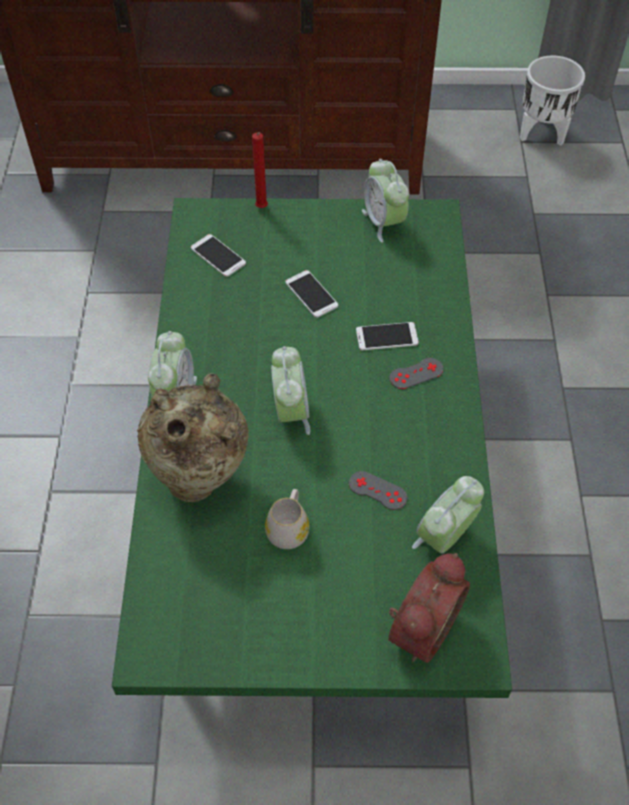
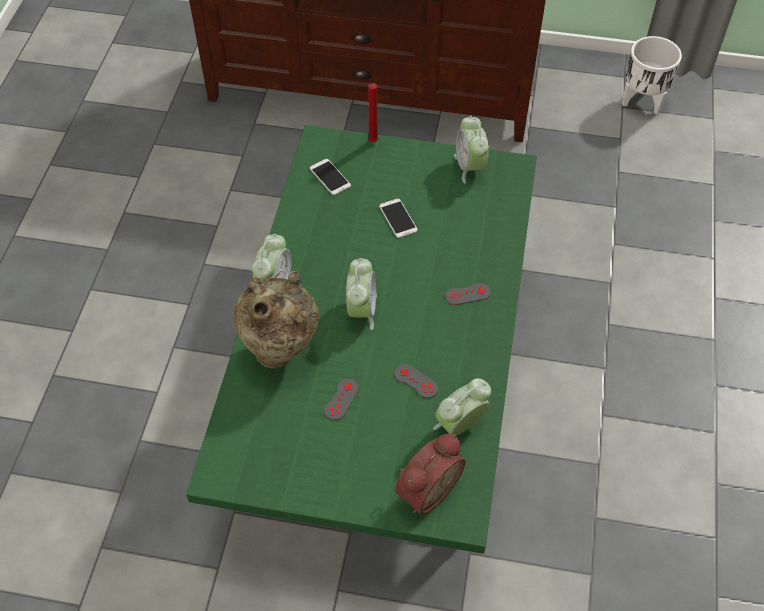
camera: 10 degrees right, 0 degrees up
(289, 528) = (341, 399): white mug -> grey game controller
(387, 337) = (451, 261): phone -> none

